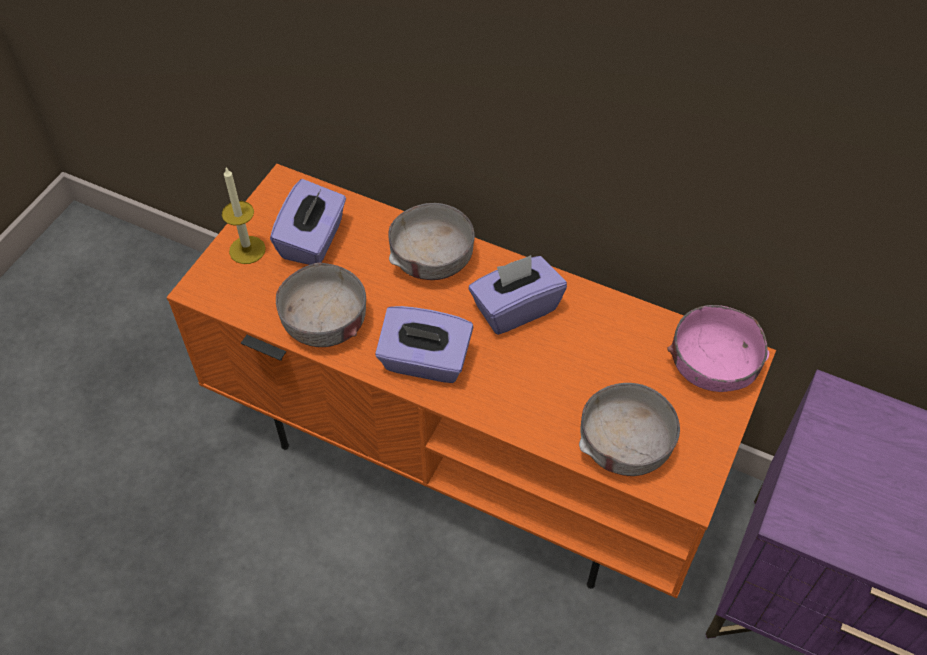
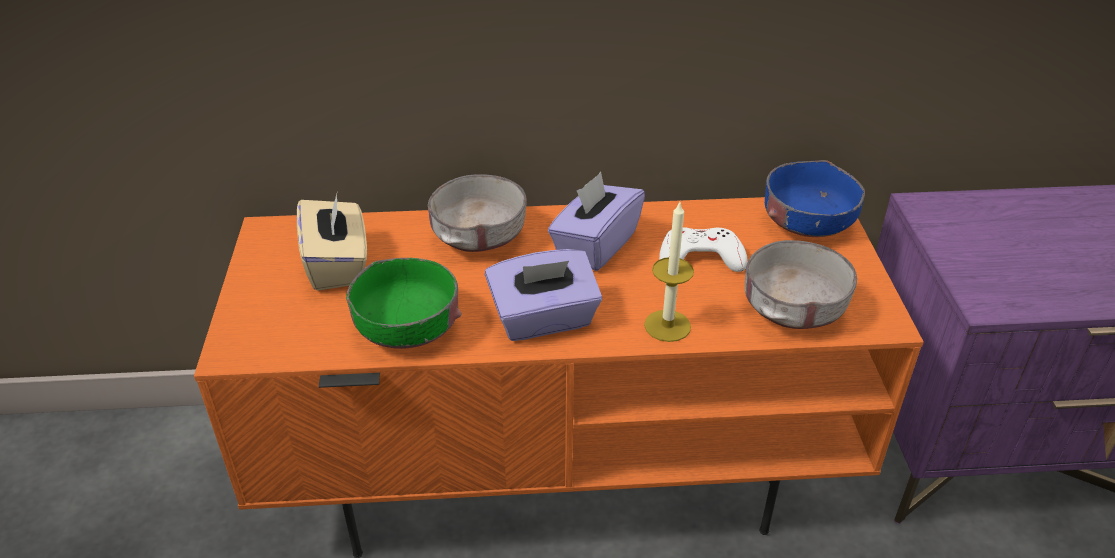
camera: 30 degrees left, 15 degrees down
(247, 250) = (266, 298): candle -> candle (667, 326)
(313, 240) = (338, 265): purple tissue box -> beige tissue box
(325, 323) = (408, 328): grey bowl -> green bowl
(590, 359) = (700, 257): none -> white game controller
(712, 365) = (806, 222): pink bowl -> blue bowl

